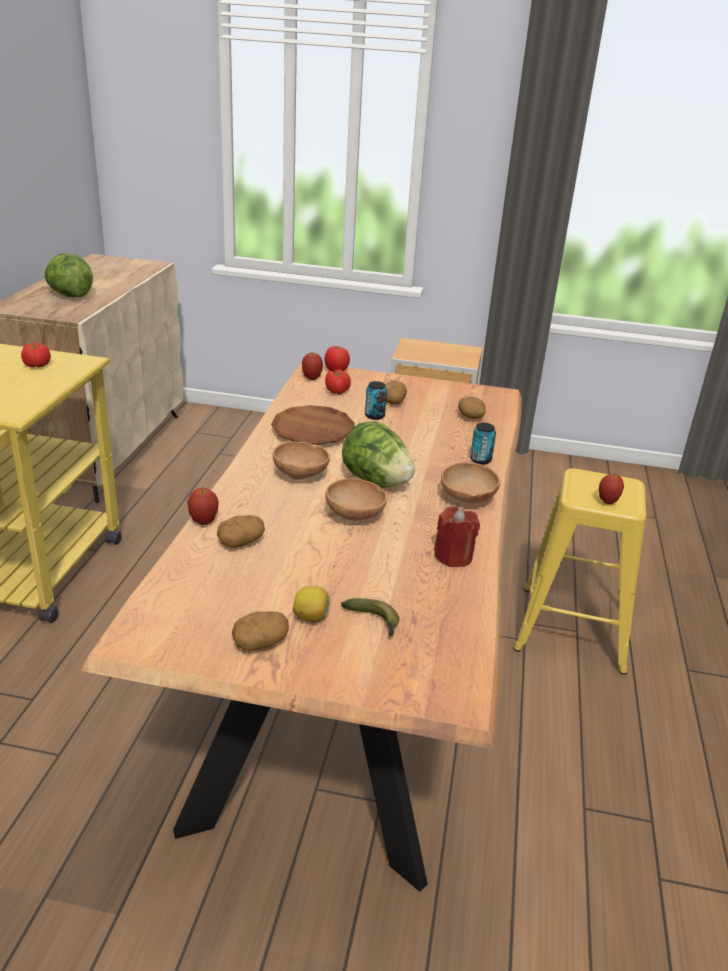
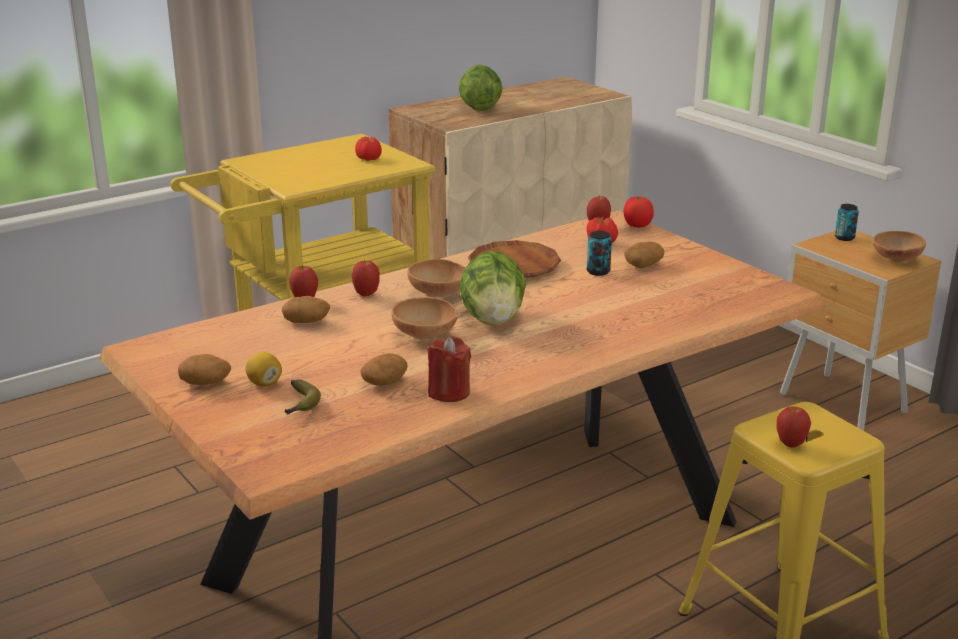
camera: 45 degrees right, 5 degrees down
(245, 496) = (366, 294): none -> apple
(466, 499) = (550, 360): brown bowl -> brown bowl (895, 260)
(471, 417) = (702, 301): potato -> potato (384, 382)
(480, 460) = (632, 336): can -> can (844, 238)

